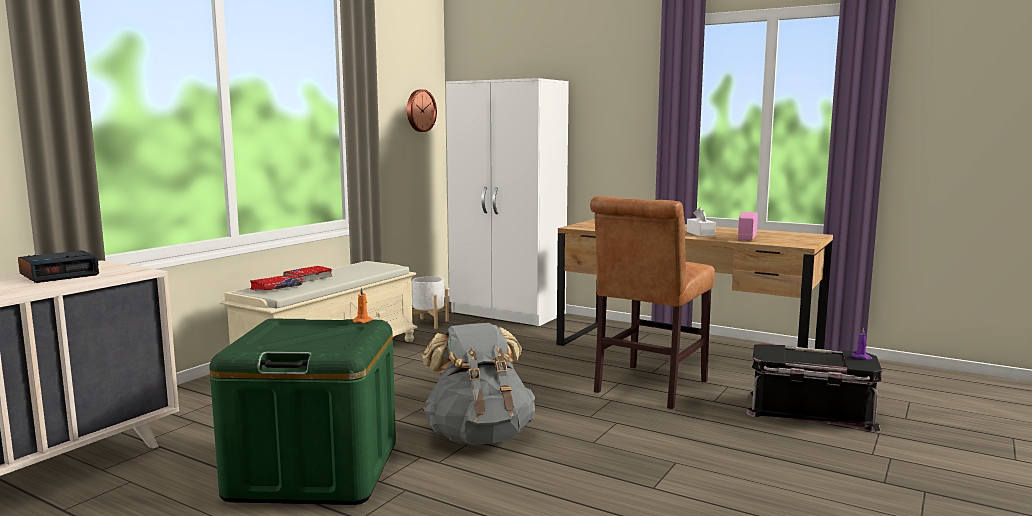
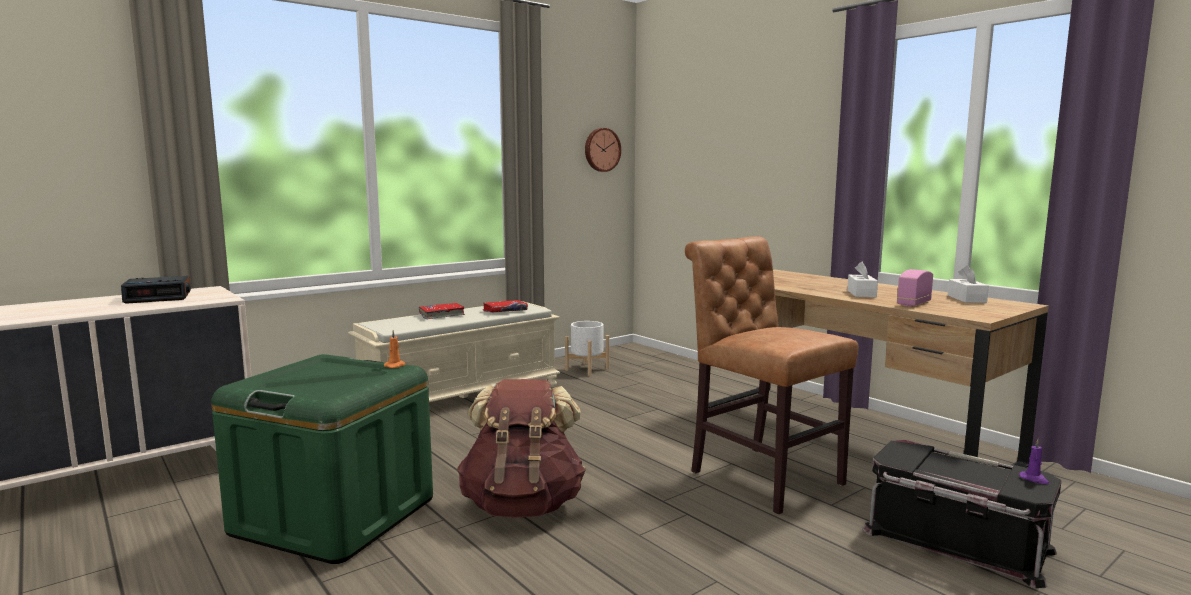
camera: 20 degrees right, 0 degrees up
(276, 288) = (400, 322): red book -> red book (505, 311)
(479, 436) = (523, 505): grey backpack -> brown backpack
(508, 313) = (676, 366): white wardrobe -> none
(647, 388) = (760, 475): brown chair -> brown chair turned 90 degrees clockwise
(776, 233) = (966, 299): none -> white tissue box

